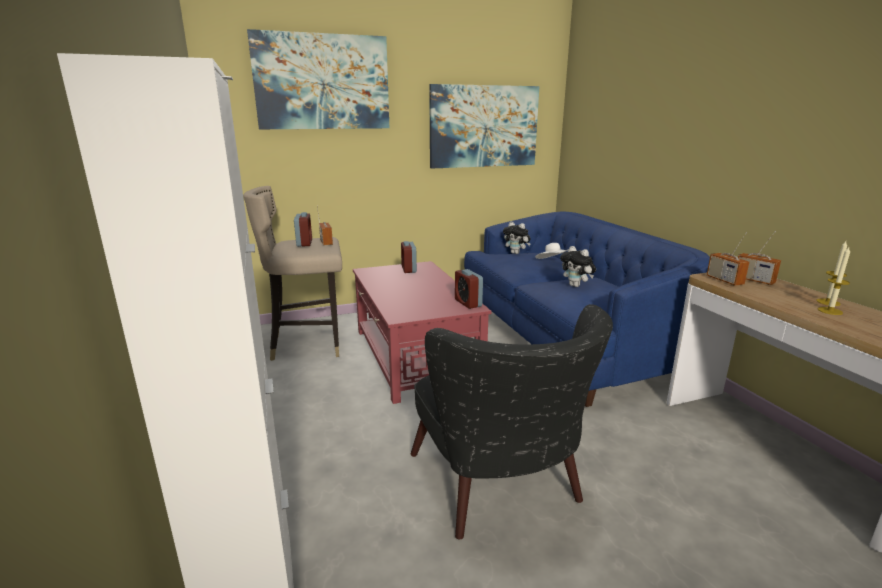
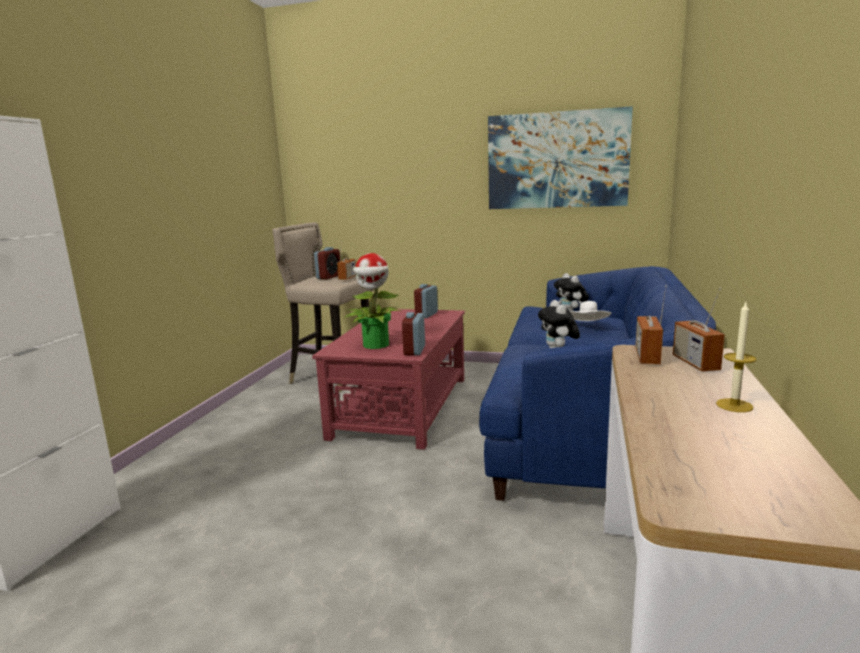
camera: 35 degrees right, 5 degrees down
(322, 82) = (379, 124): picture -> none
(426, 304) = (376, 345): none -> potted plant
(500, 490) = (297, 539): black armchair -> none
(830, 311) = (699, 414): candle -> none

